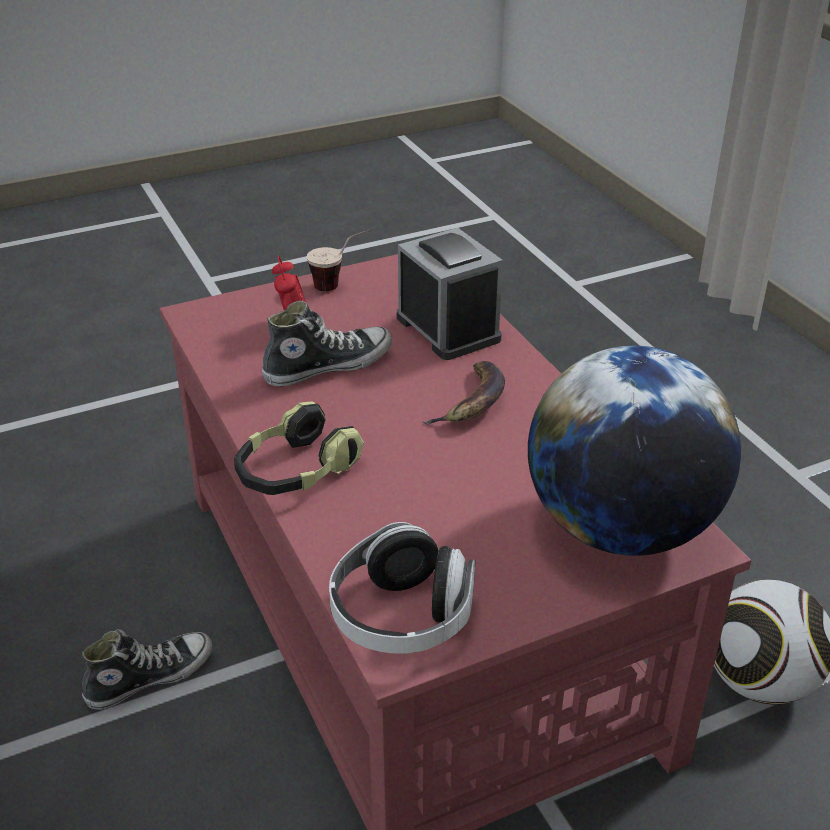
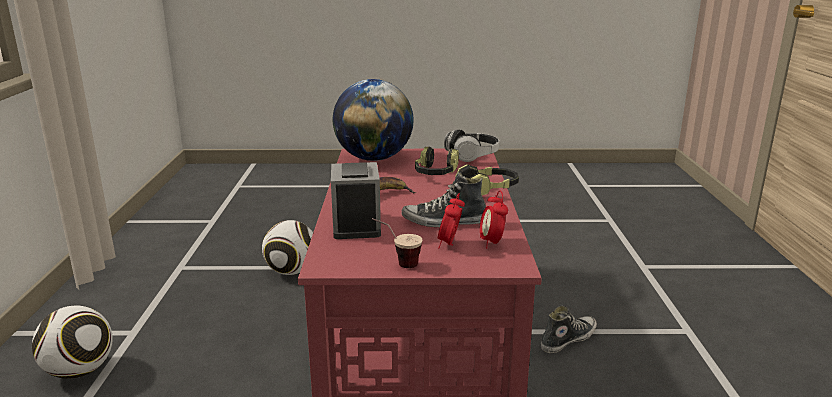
camera: 155 degrees left, 15 degrees down
(150, 677) = (567, 339): shoe -> shoe turned 150 degrees clockwise
(238, 342) = (492, 243): none -> alarm clock
(433, 502) = (436, 174): none -> headphones
(763, 414) = (80, 371): none -> football

